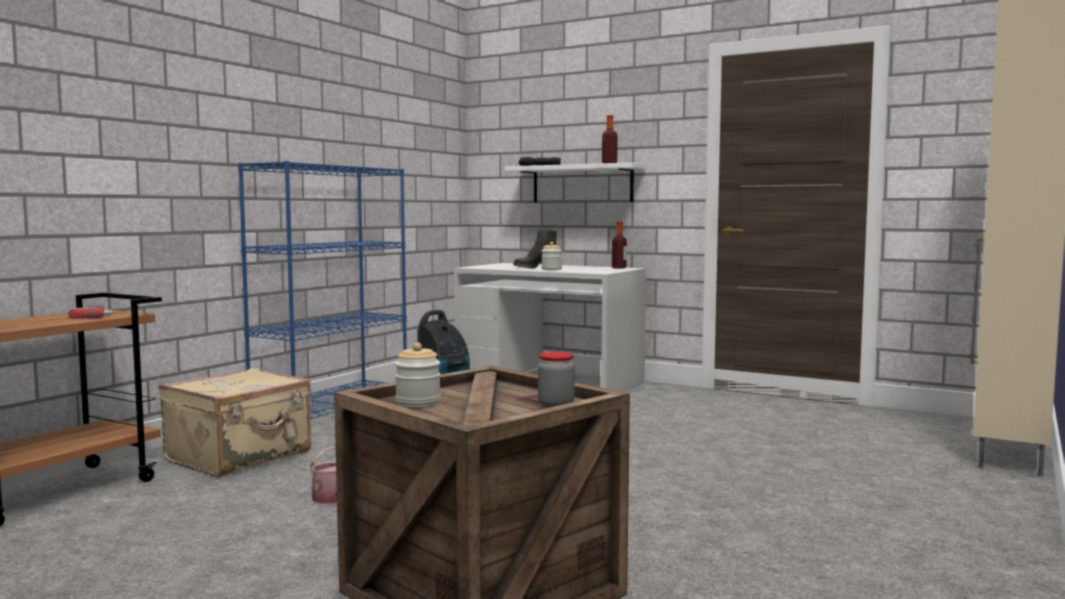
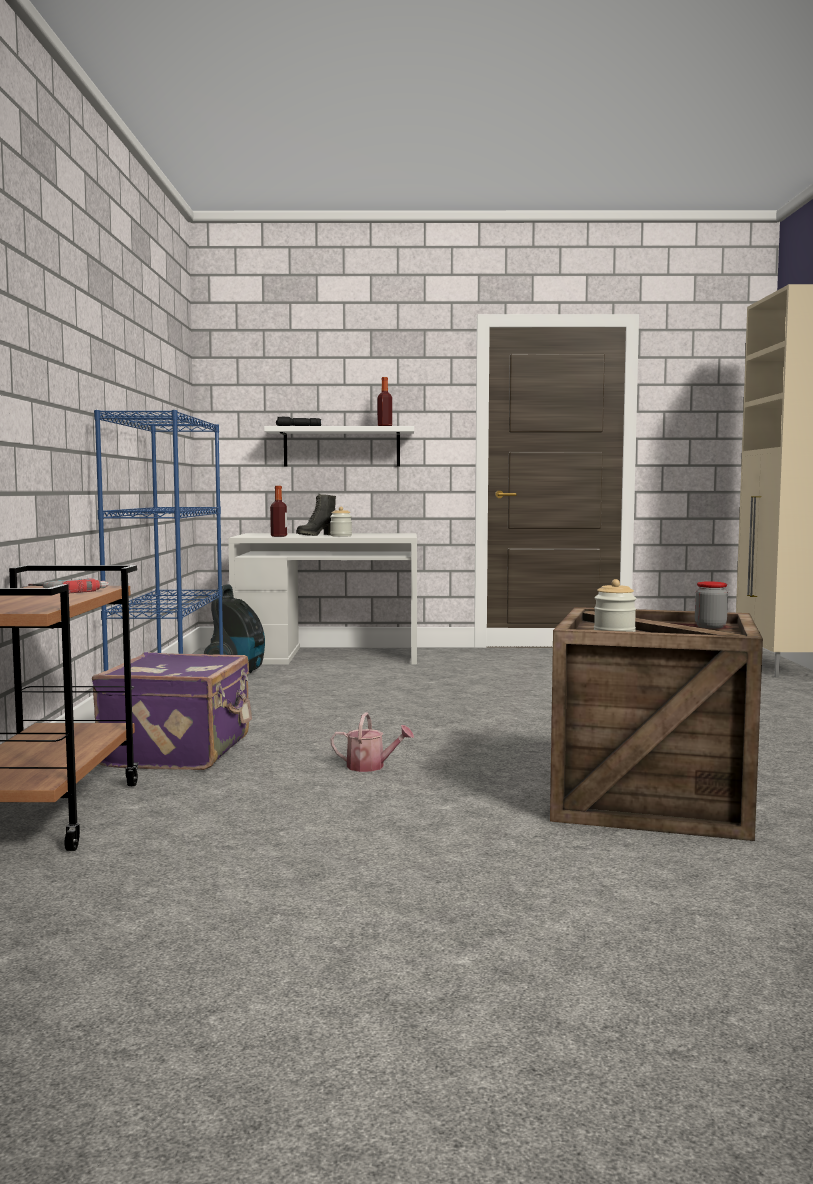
camera: 30 degrees left, 0 degrees up
(240, 457) = (180, 752): beige suitcase -> purple suitcase
(619, 267) = (392, 533): bottle -> bottle (279, 536)

